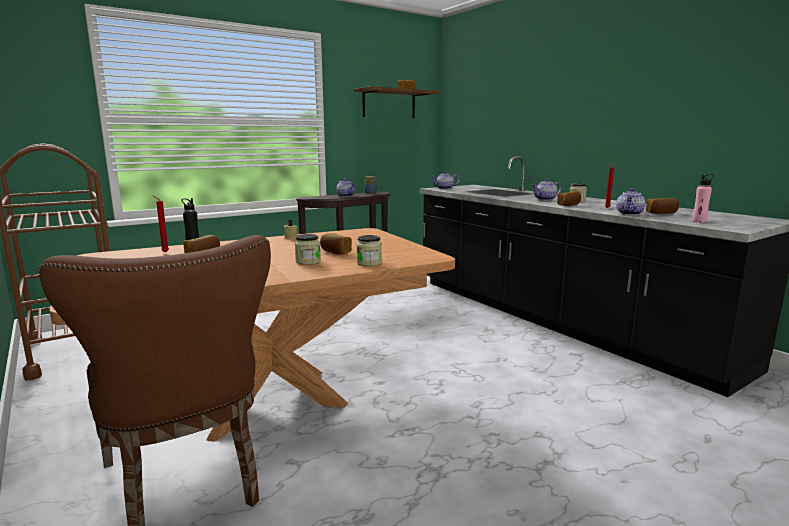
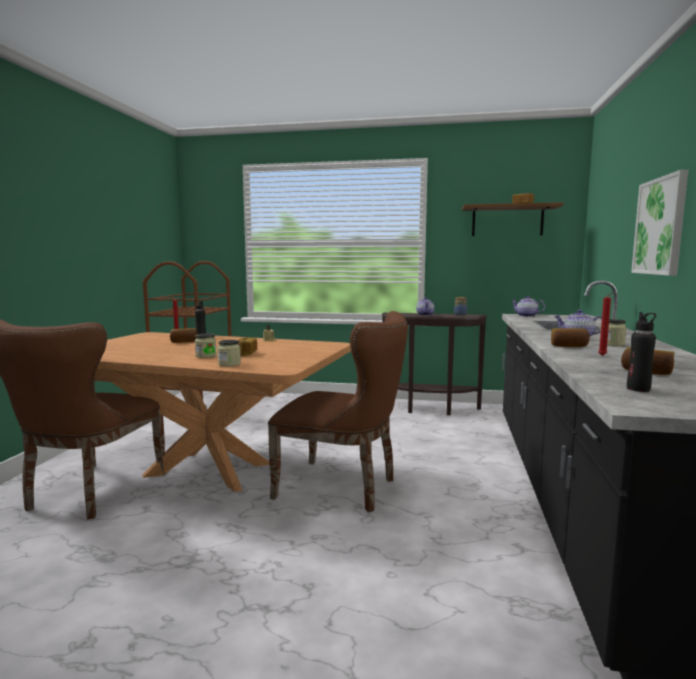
camera: 45 degrees right, 5 degrees down
(418, 365) = (344, 487): none -> brown chair
(564, 116) = (660, 226): none -> picture
(630, 214) = (588, 365): teapot -> none
(699, 221) = (638, 389): pink bottle -> black bottle

